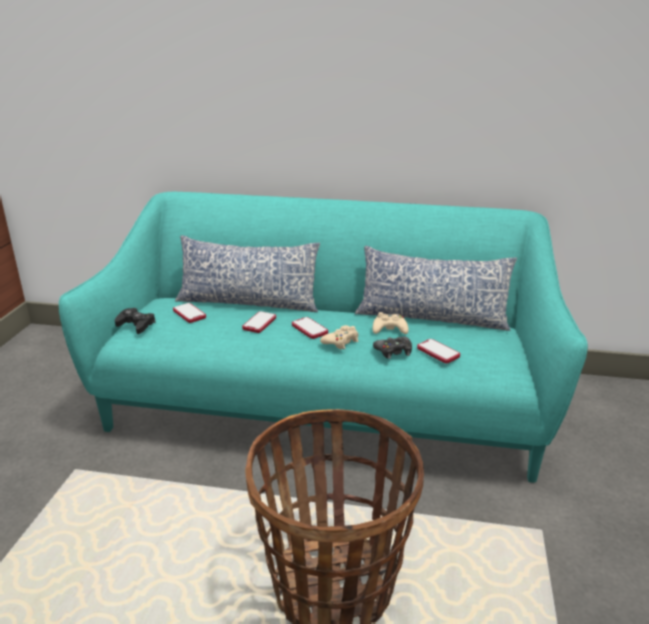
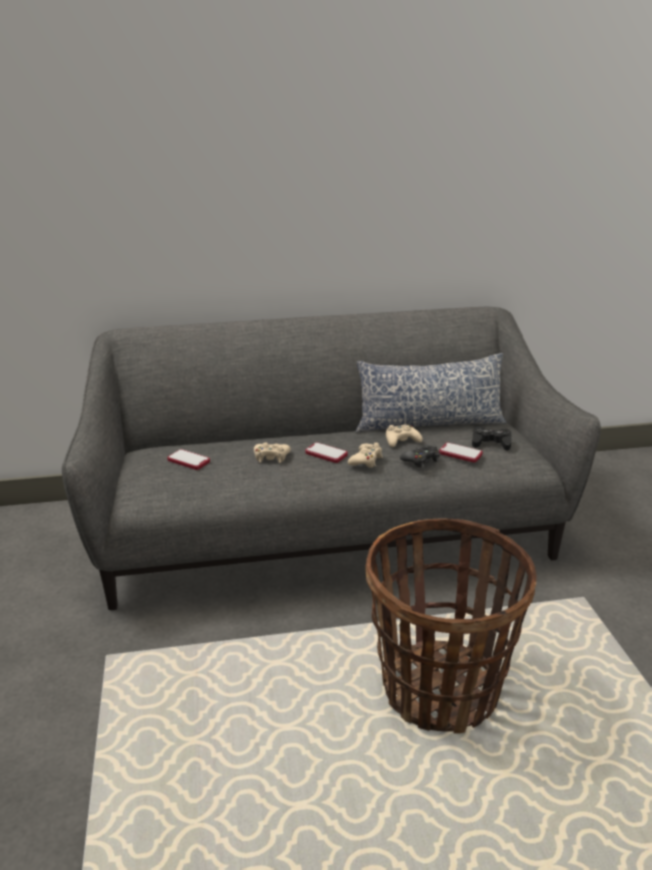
camera: 20 degrees left, 0 degrees up
(136, 325) = (140, 482): black game controller -> black game controller (491, 443)
(248, 302) = (239, 438): pillow -> none
(259, 323) = (271, 457): phone -> beige game controller
(324, 403) = (327, 531): turquoise sofa -> grey sofa

